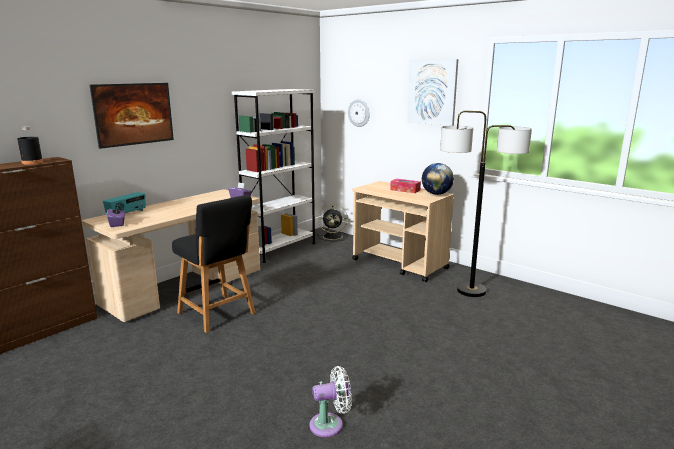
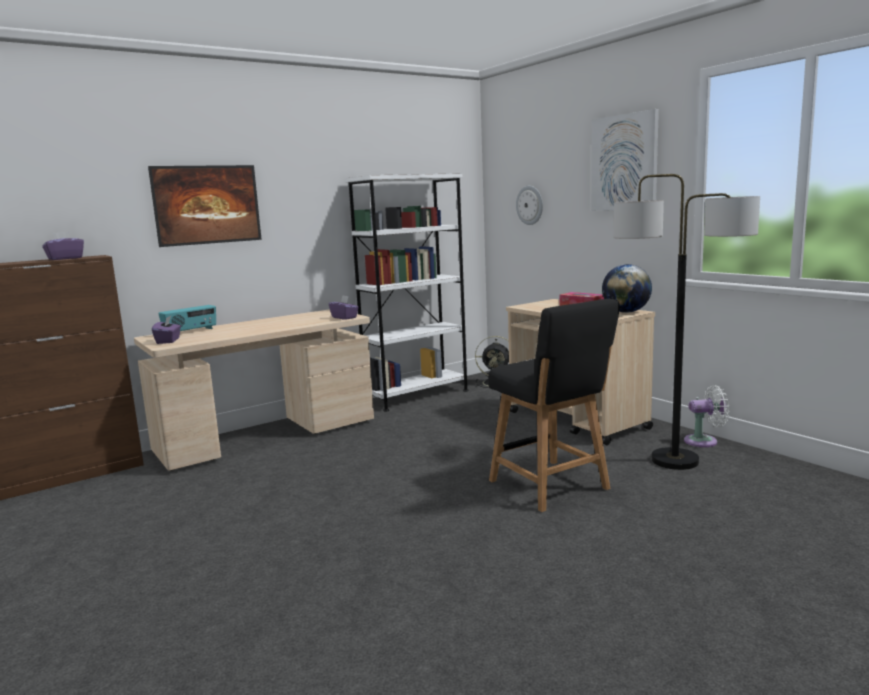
camera: 15 degrees right, 5 degrees down
(32, 162) = (65, 258): black bottle -> purple tissue box
(218, 314) = (290, 469): black chair -> black chair (552, 487)
(330, 424) = (358, 628): white fan -> white fan (704, 441)

